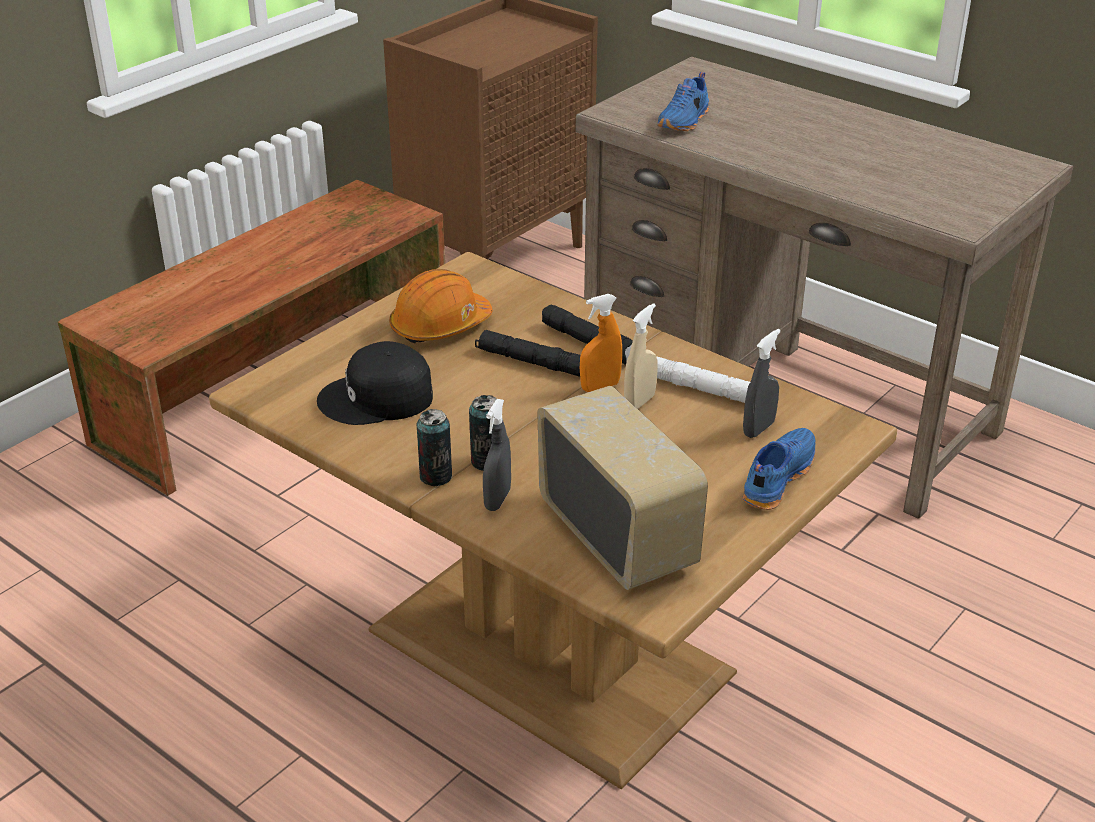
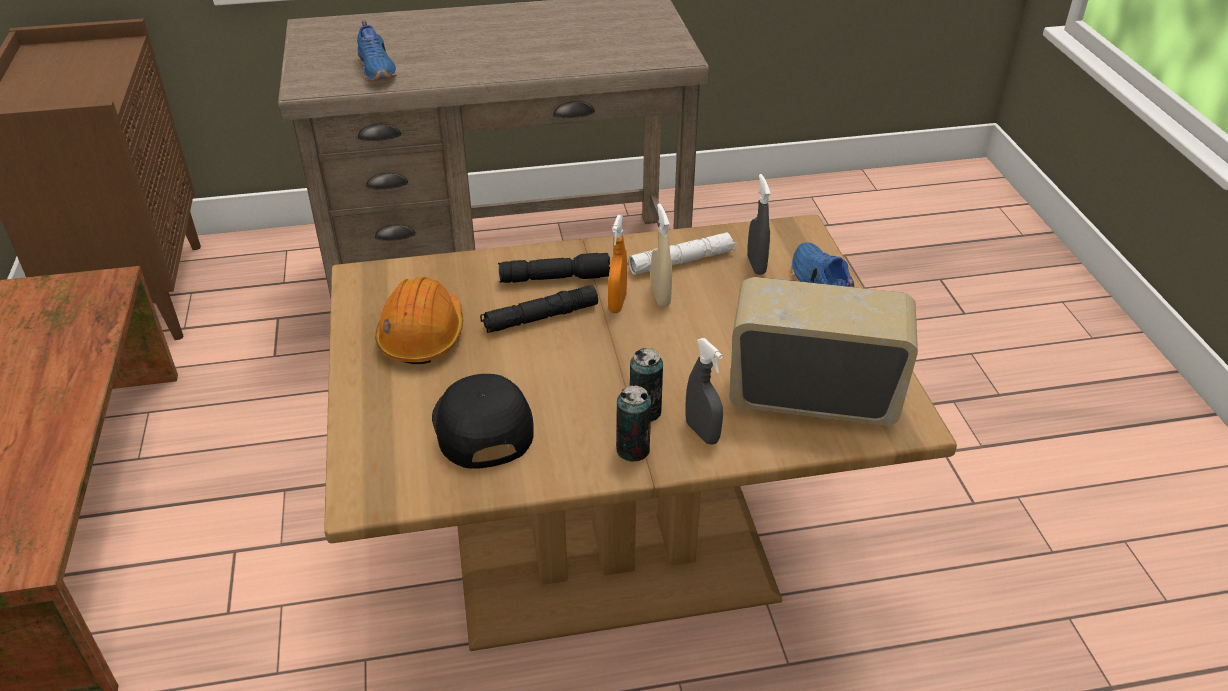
camera: 50 degrees left, 5 degrees up
(377, 399) = (480, 426): black cap -> black cap turned 135 degrees clockwise

